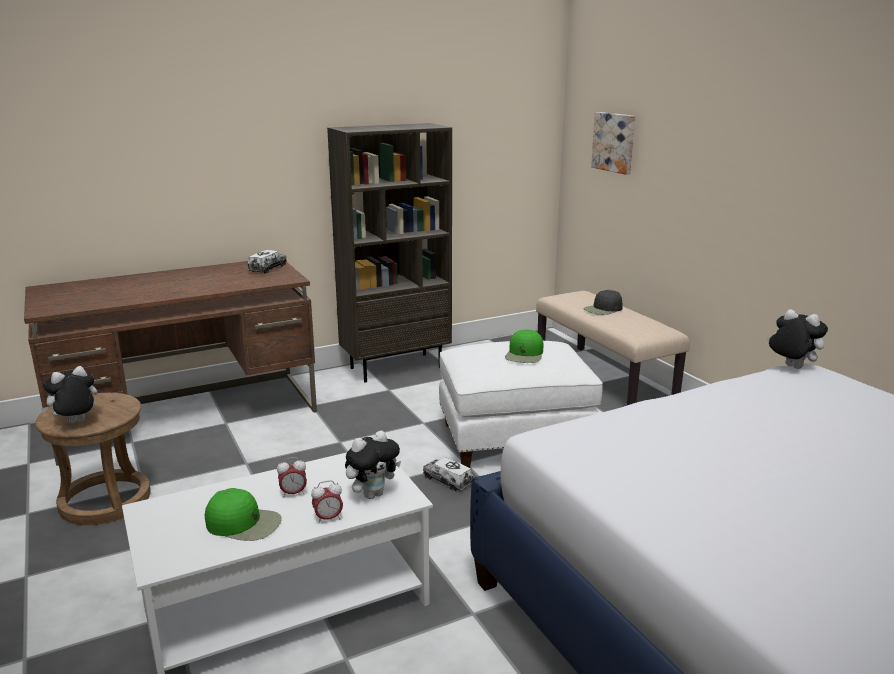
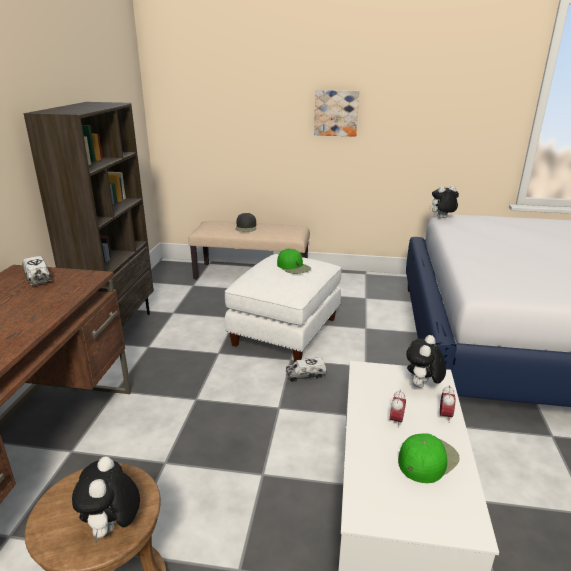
camera: 55 degrees left, 5 degrees up
(373, 494) = (422, 386): plush toy -> plush toy turned 150 degrees counterclockwise
(615, 142) = (210, 106): picture -> picture (336, 113)

